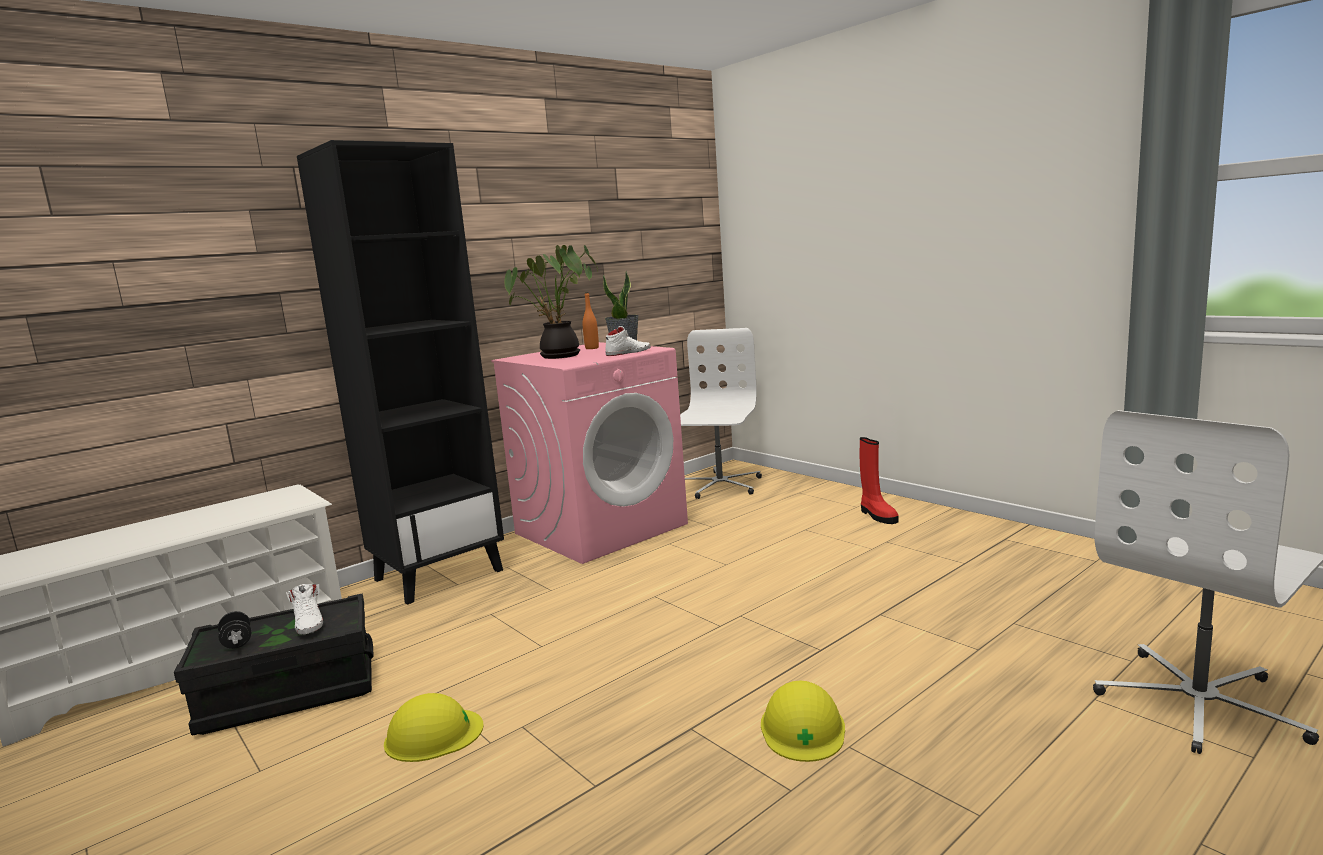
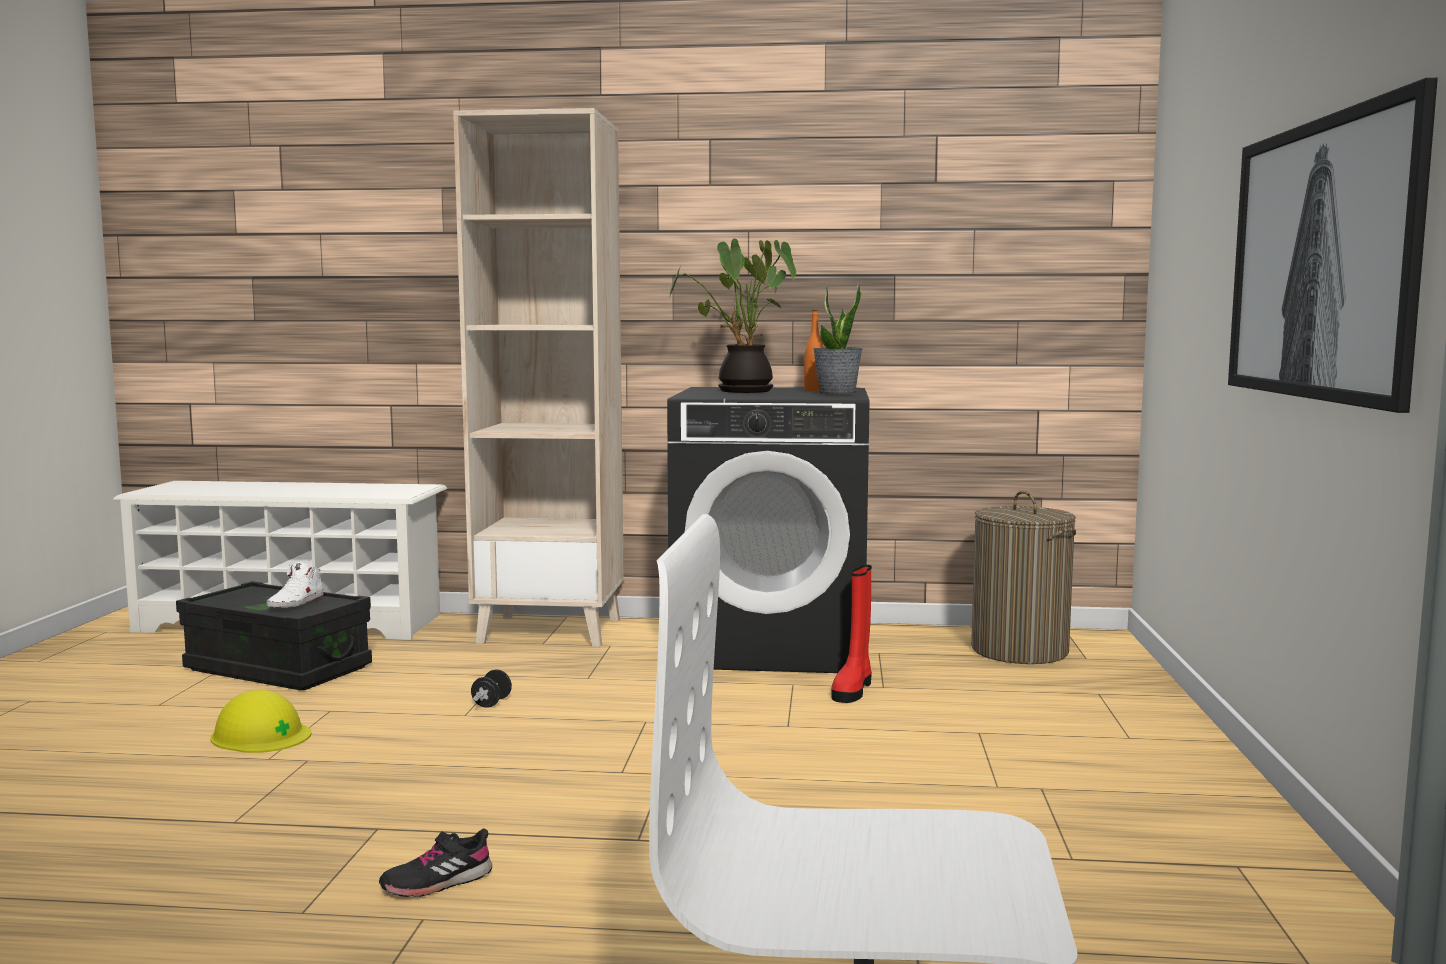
camera: 45 degrees right, 5 degrees down
(237, 642) = (243, 599): black dumbbell -> black dumbbell (491, 703)
(439, 574) = (552, 630): black bookcase -> beige bookcase
(601, 528) = (772, 645): pink washing machine -> black washing machine
(628, 352) = (803, 396): white shoe -> none
(719, 485) = (1019, 650): white office chair -> laundry basket
(802, 728) = (437, 882): yellow hard hat -> black shoe
(877, 515) = (1125, 758): red boot -> red boot (853, 689)
(959, 243) = (1323, 259): none -> picture

